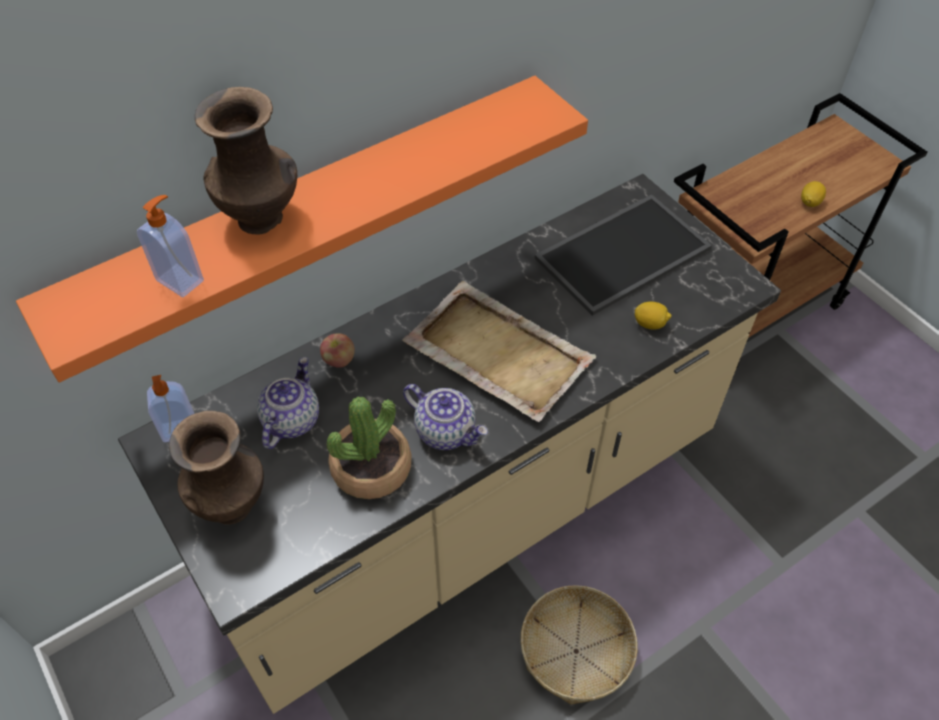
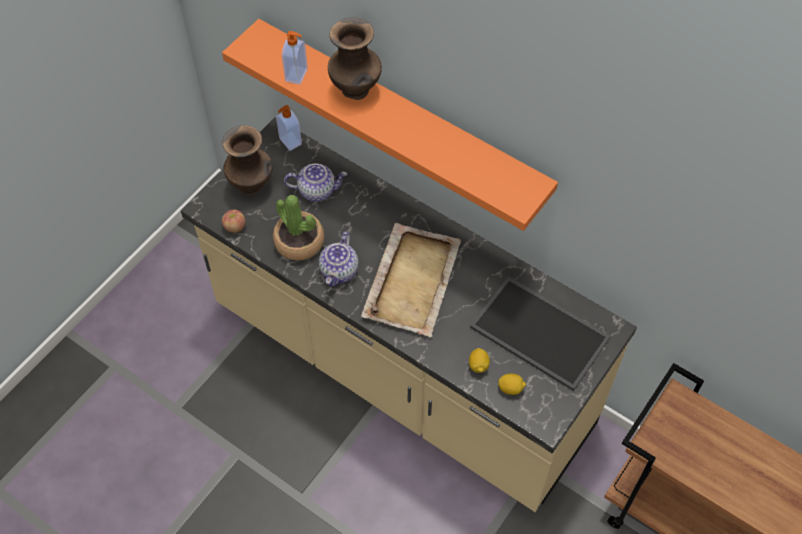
camera: 70 degrees right, 5 degrees up
(339, 360) = (370, 197): apple -> apple (235, 227)
(575, 651) = (322, 467): basket -> none
(810, 202) = (718, 482): lemon -> lemon (510, 388)

